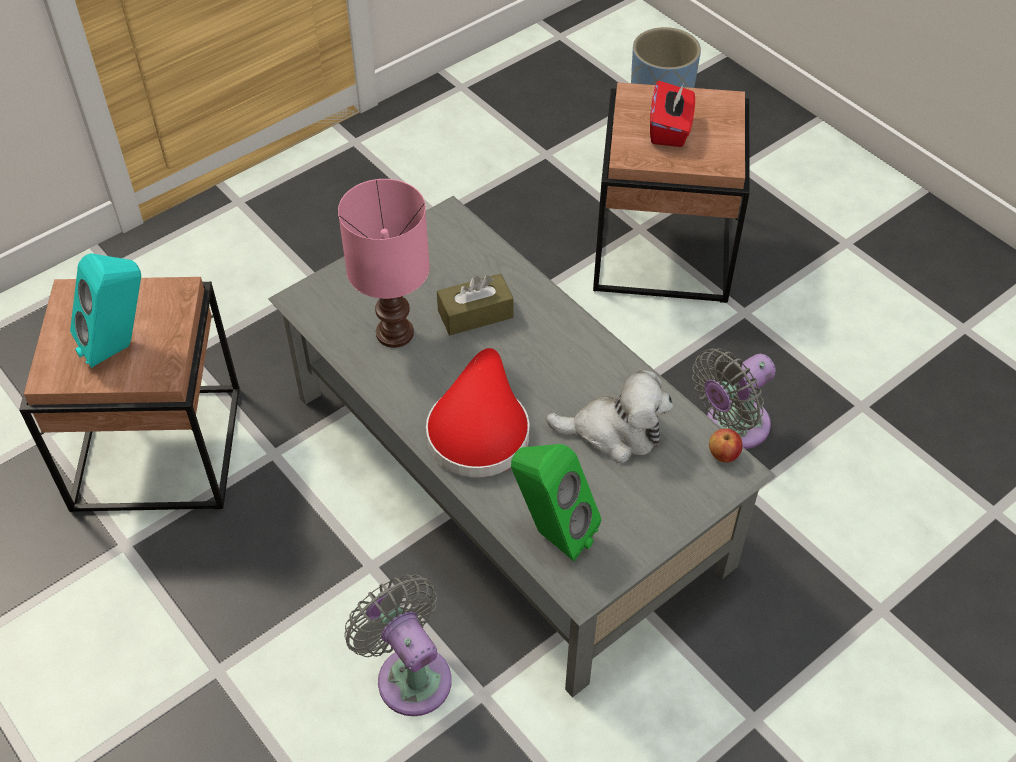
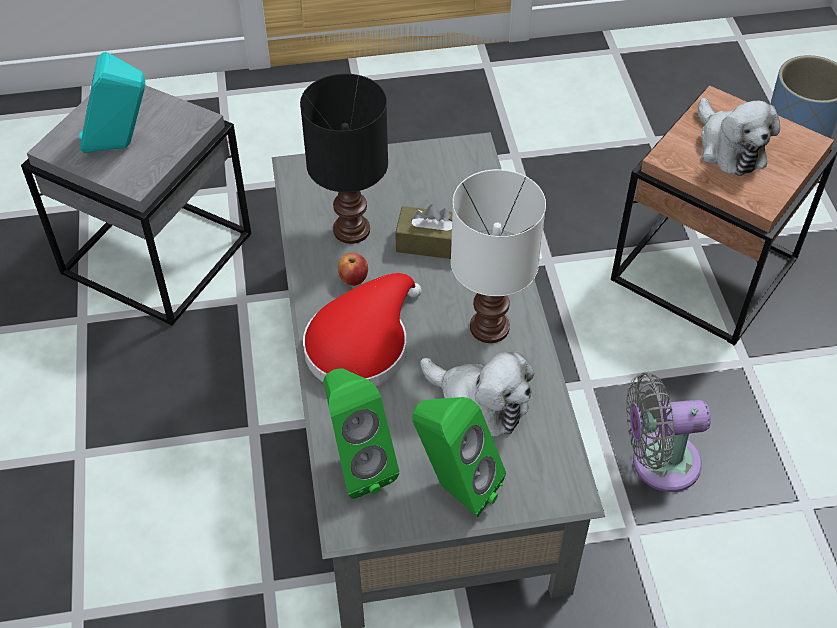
camera: 30 degrees right, 0 degrees up
(156, 447) = (157, 252): brown side table -> grey side table
(393, 333) = (350, 229): pink table lamp -> black table lamp
(410, 674) = (222, 536): grey fan -> none
(578, 364) = (491, 327): none -> white table lamp
(644, 510) = (454, 486): none -> green speaker
(670, 130) = (729, 148): red tissue box -> plush toy
(723, 455) = (566, 472): apple -> apple (353, 279)

